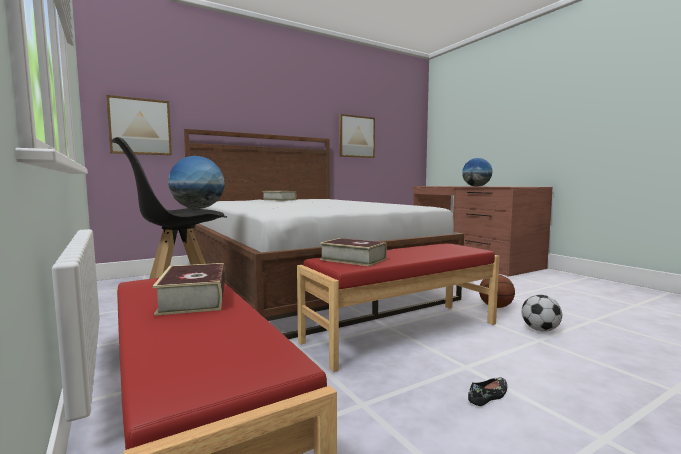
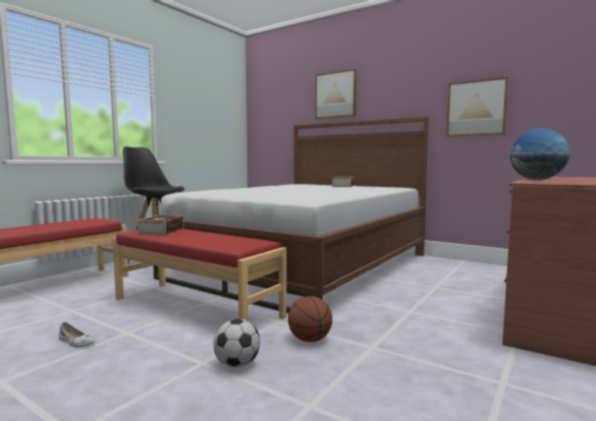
camera: 65 degrees right, 0 degrees up
(140, 126) = (272, 127): picture -> picture (335, 95)
(194, 299) = (56, 225): book -> none
(198, 209) = (165, 186): globe -> none
(489, 396) = (76, 342): black shoe -> white shoe

